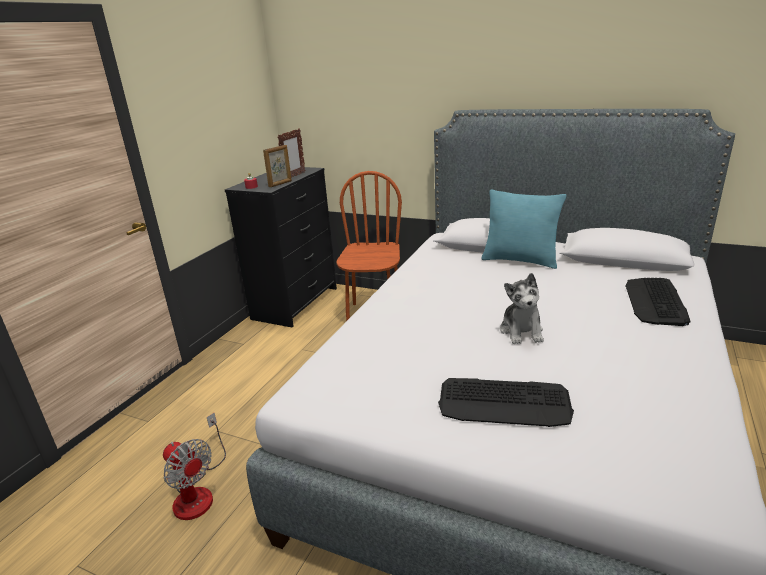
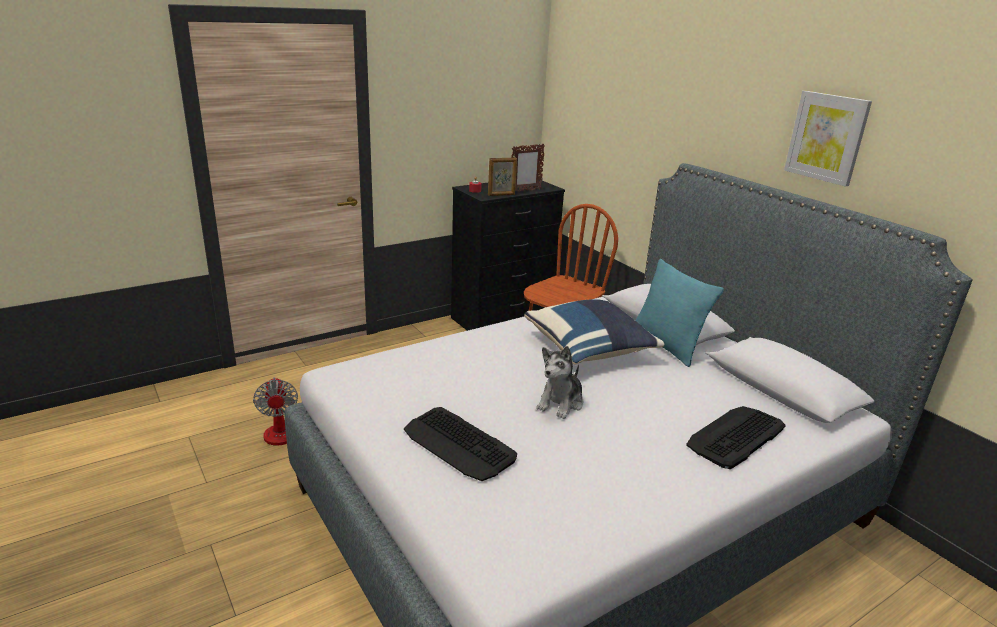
camera: 30 degrees right, 0 degrees up
(477, 283) = (590, 350): none -> blue pillow
(585, 58) = (827, 137): none -> picture

